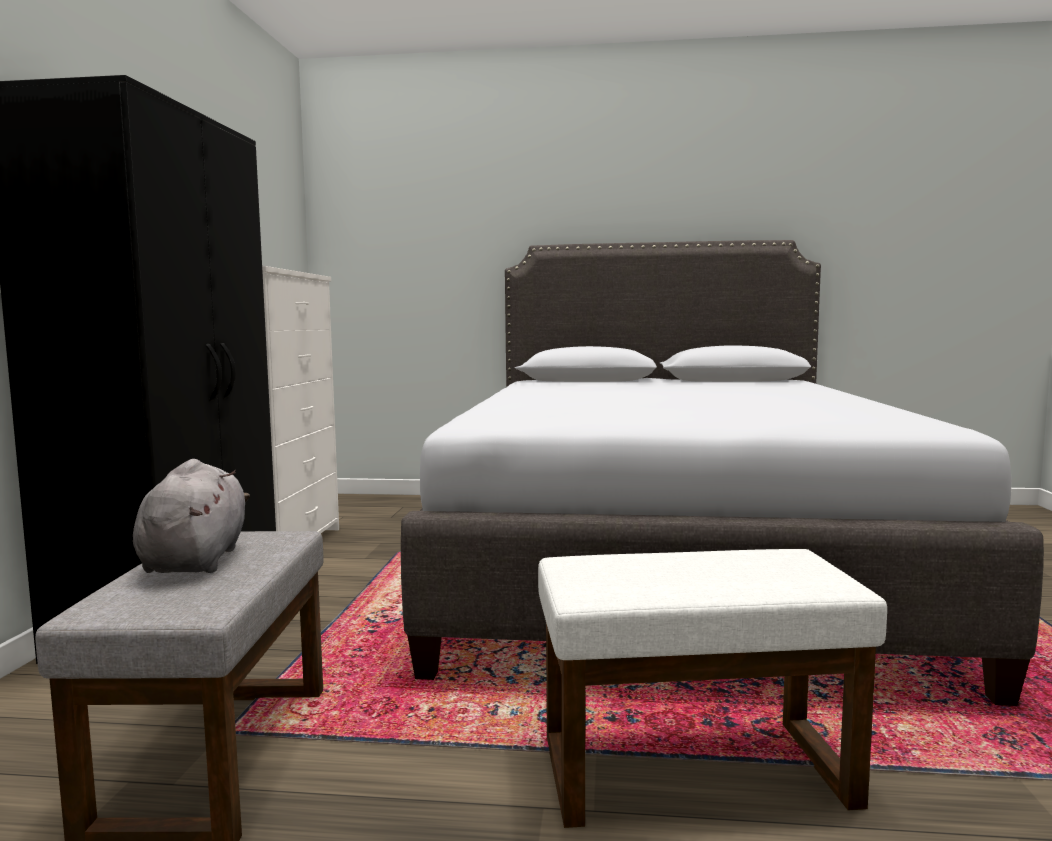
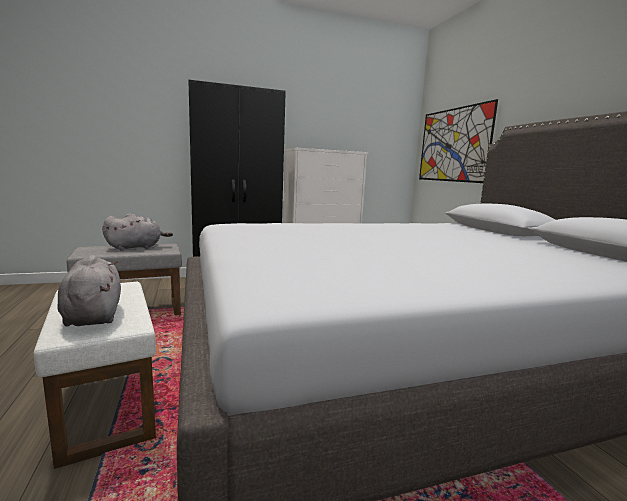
camera: 65 degrees right, 5 degrees up
(411, 266) = (453, 145): none -> picture
(746, 574) = (93, 315): none -> grey plush toy

